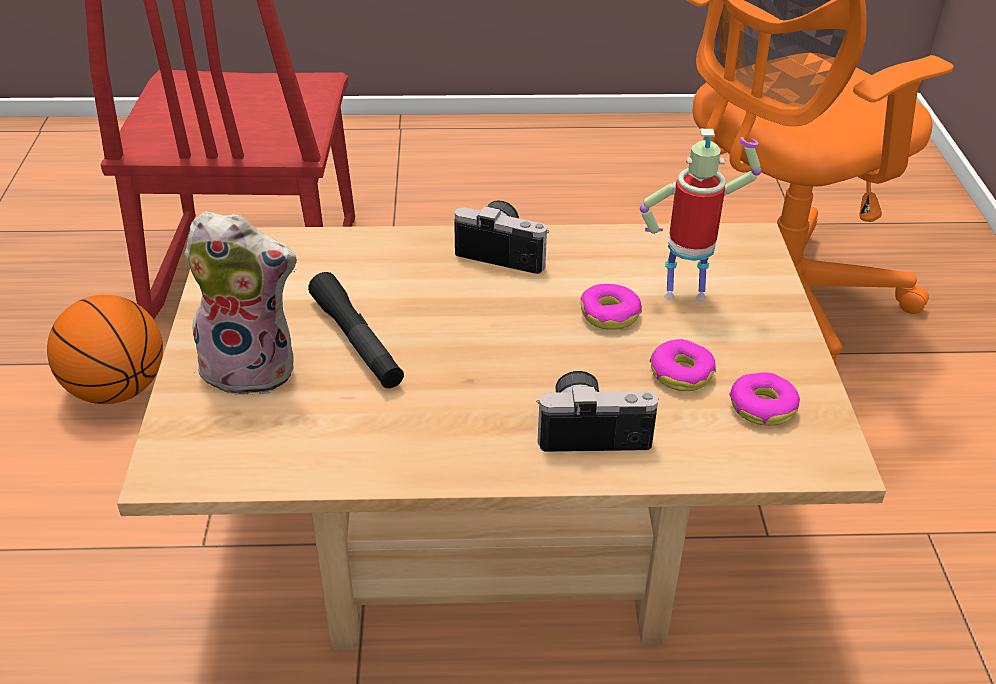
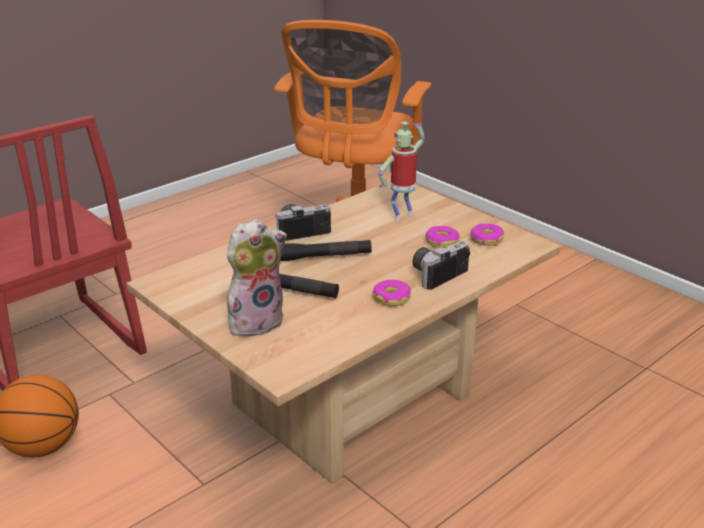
camera: 40 degrees left, 10 degrees down
(474, 310) = (324, 257): none -> black flashlight
(610, 314) = (384, 234): donut -> donut (392, 298)

